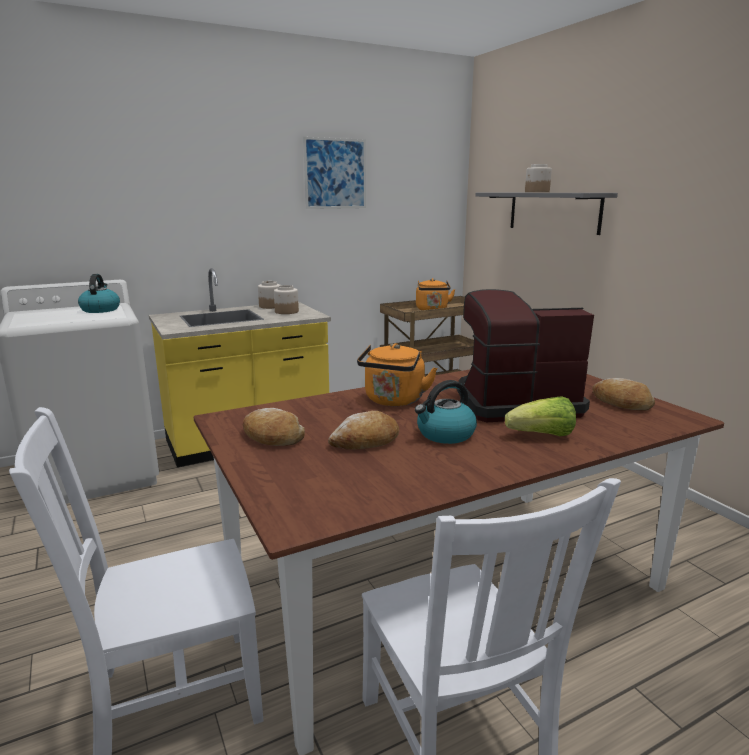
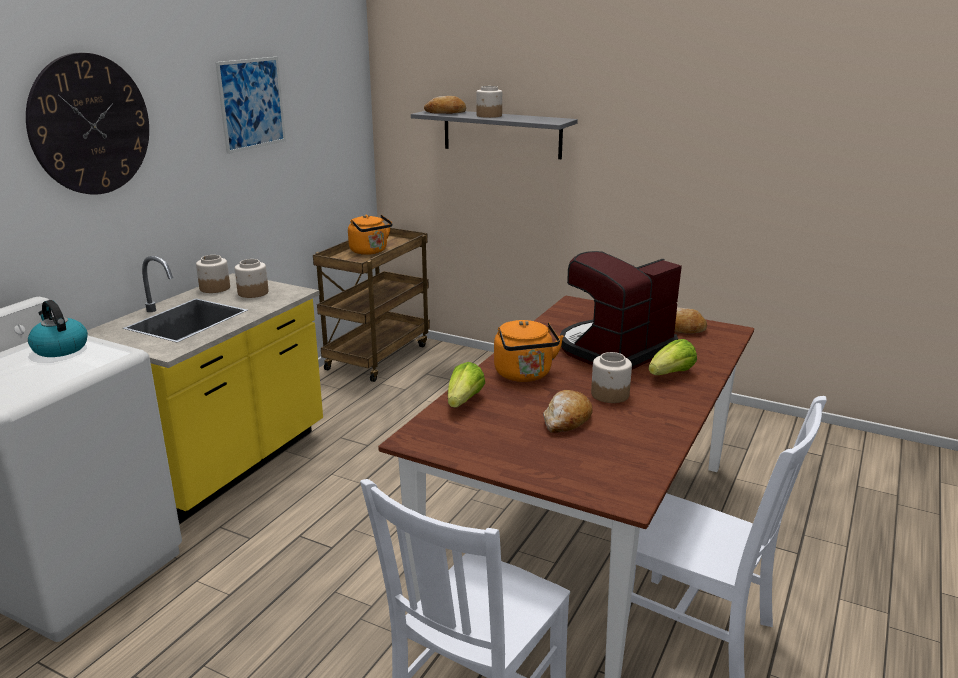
camera: 35 degrees left, 5 degrees up
(184, 168) = (90, 125): none -> wall clock
(272, 437) = (490, 441): bread -> bread (446, 112)
(309, 405) = (464, 401): none -> lettuce
(445, 434) = (610, 394): kettle -> jar

